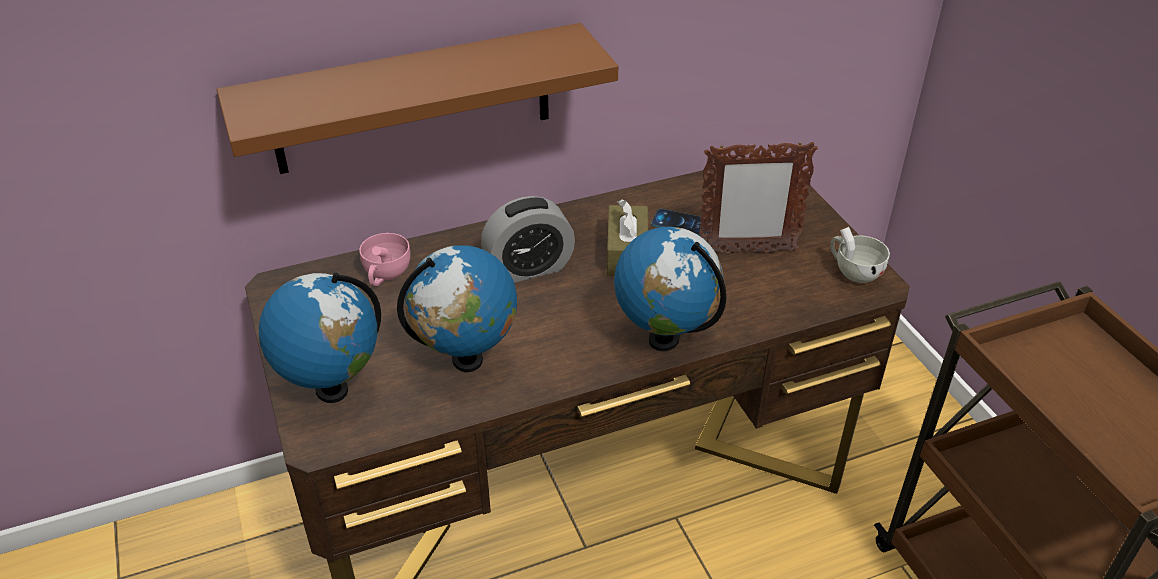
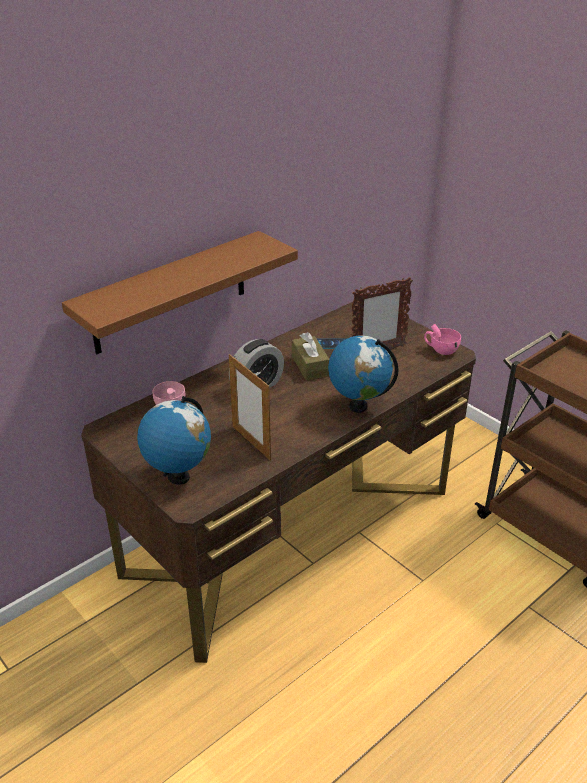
camera: 20 degrees left, 5 degrees down
(467, 360) = (251, 442): globe -> picture frame
(853, 271) = (440, 349): white cup -> pink cup

